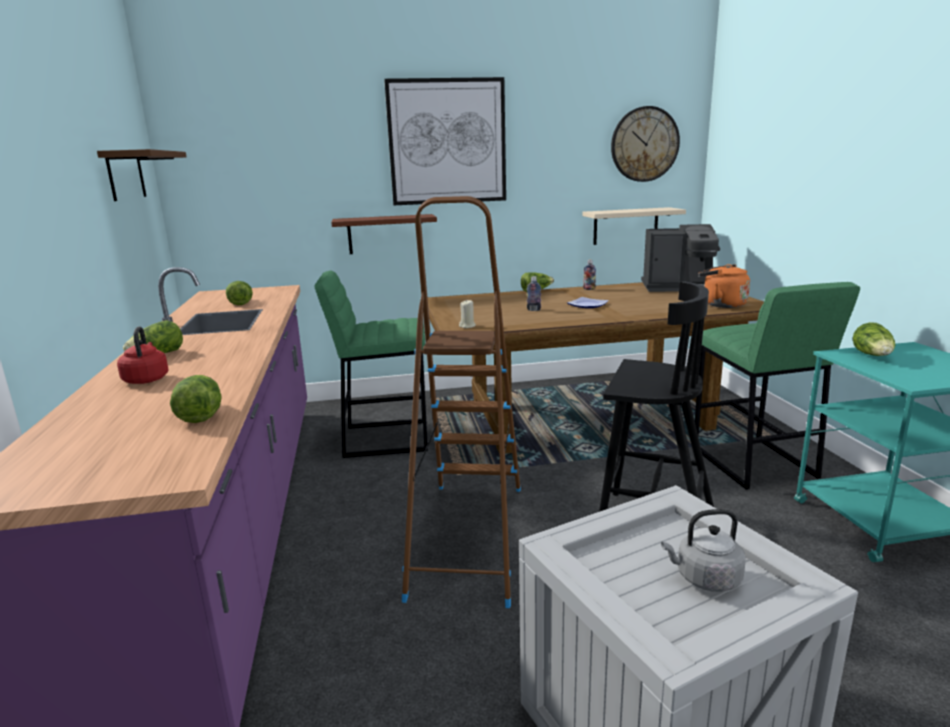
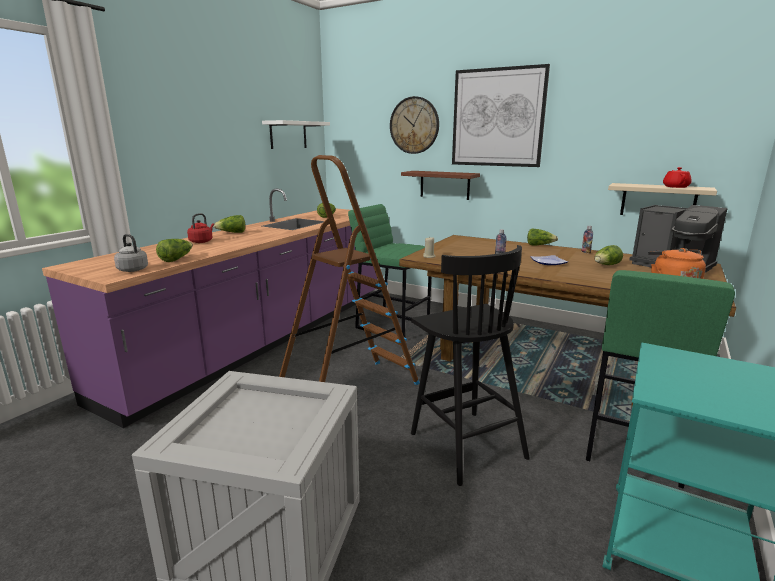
camera: 40 degrees right, 0 degrees up
(126, 175) = (288, 135): brown shelf -> white shelf
(644, 144) = (691, 122): wall clock -> wall clock (414, 125)
(646, 209) = (675, 187): none -> red teapot
(704, 578) = (262, 433): grey kettle -> grey kettle (132, 269)
(873, 356) = (692, 364): lettuce -> lettuce (606, 265)

